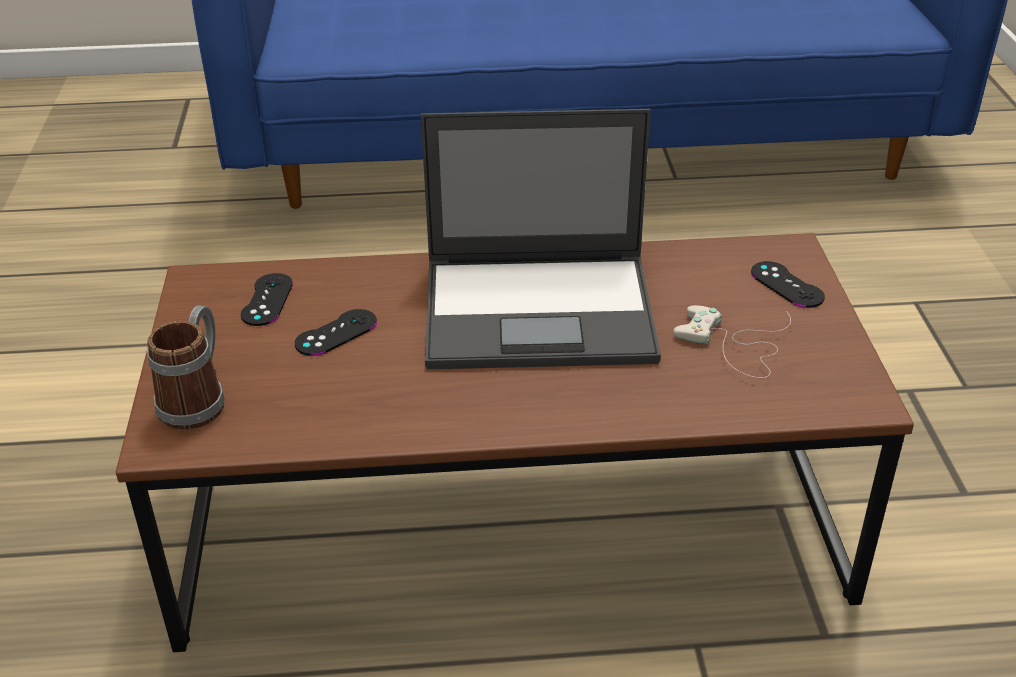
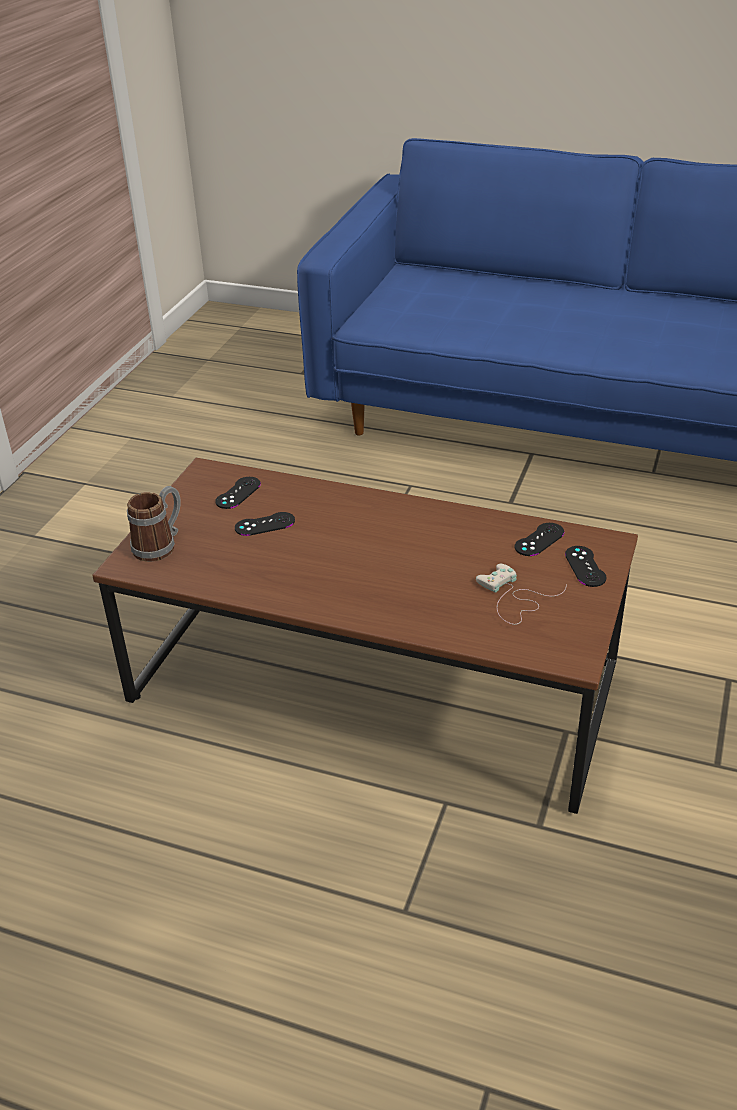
camera: 25 degrees right, 0 degrees up
(542, 311) = (402, 542): laptop -> none
(708, 266) = (539, 540): none -> black game controller

